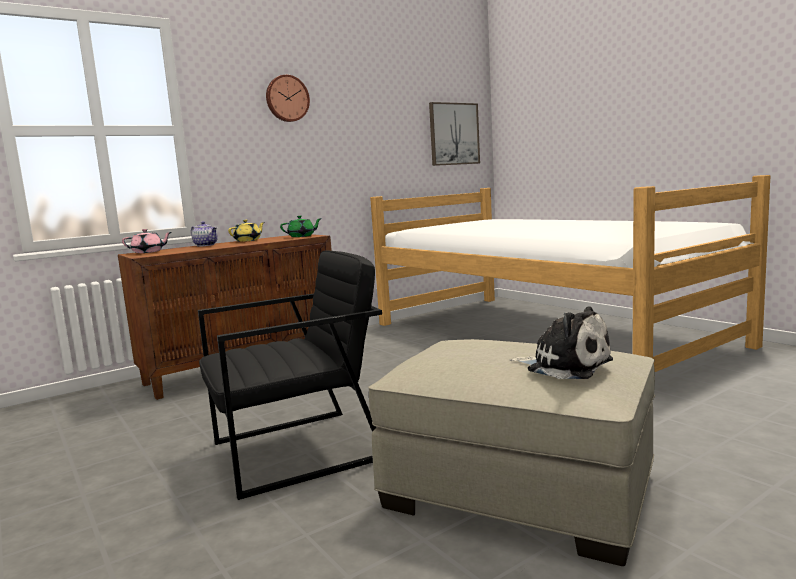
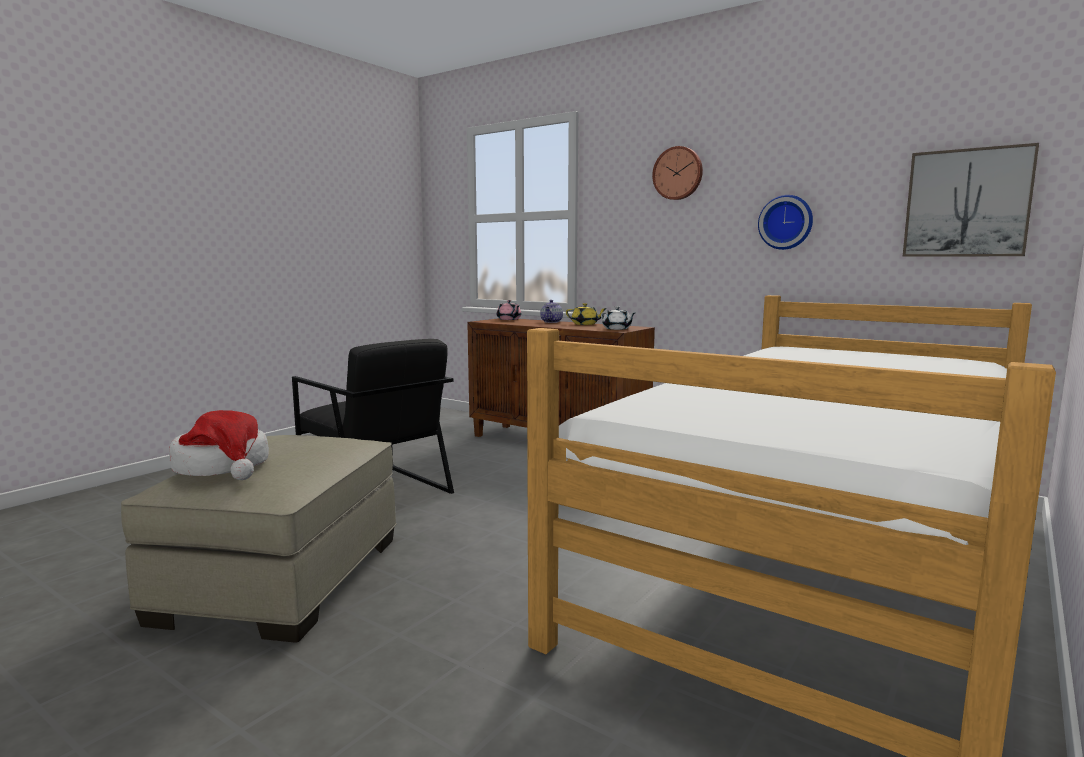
camera: 70 degrees right, 0 degrees up
(302, 236) = (617, 329): green teapot -> white teapot
(370, 143) = (786, 222): none -> wall clock
(565, 366) = (223, 467): plush toy -> hat

